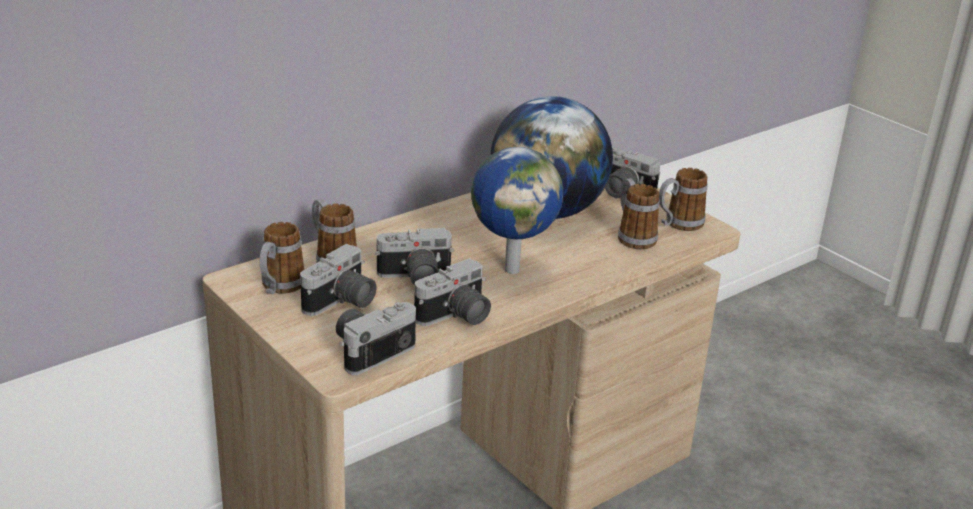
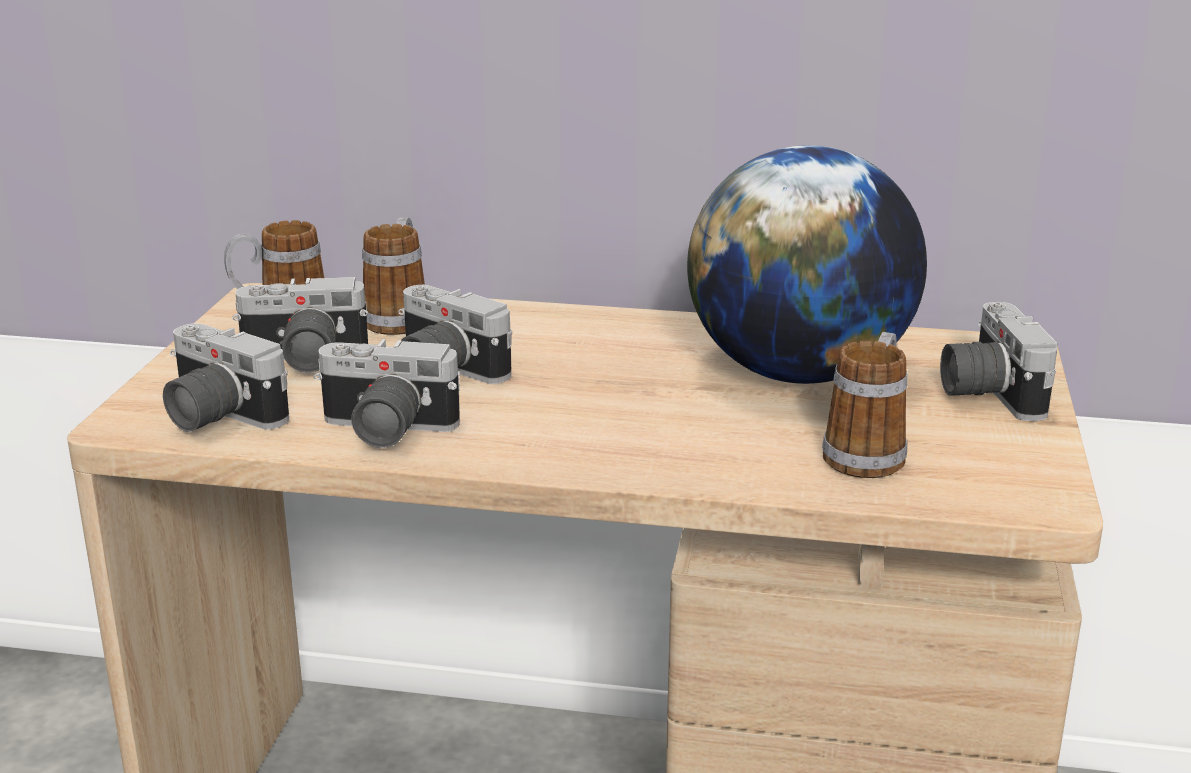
camera: 50 degrees right, 5 degrees down
(371, 349) = (214, 417): camera -> camera turned 150 degrees counterclockwise
(512, 269) = (584, 414): globe -> none
(678, 224) = (992, 470): mug -> none

